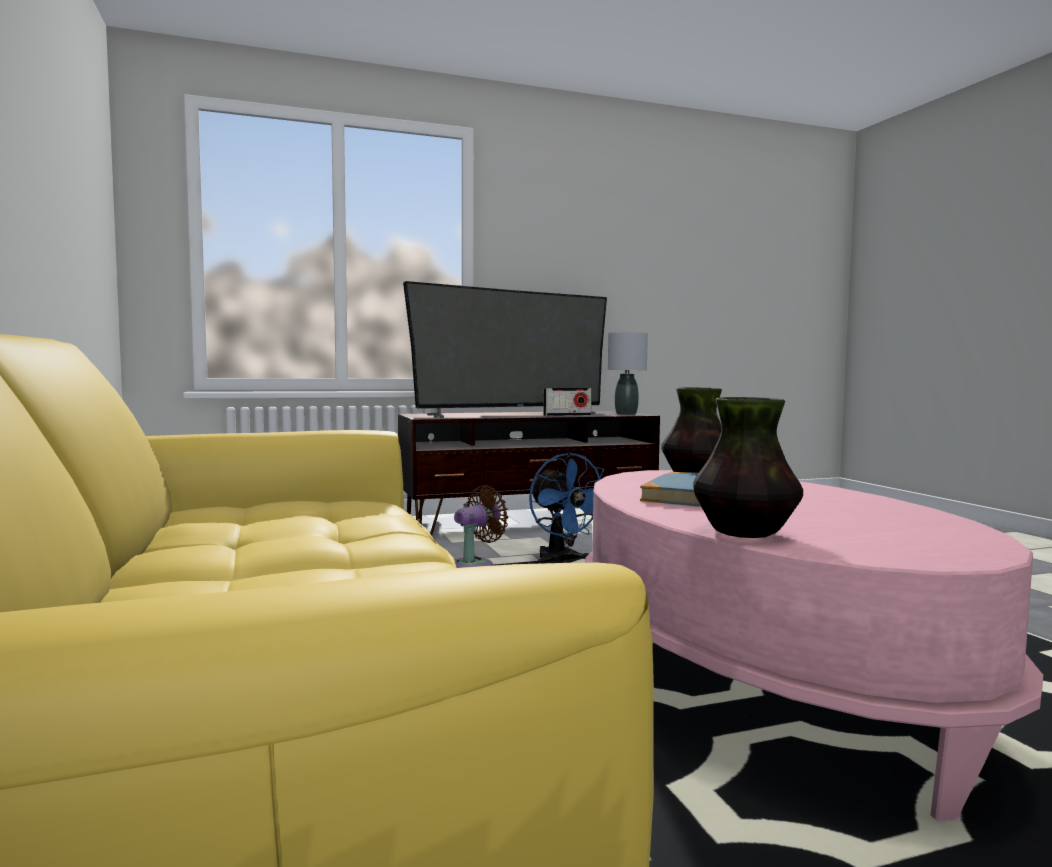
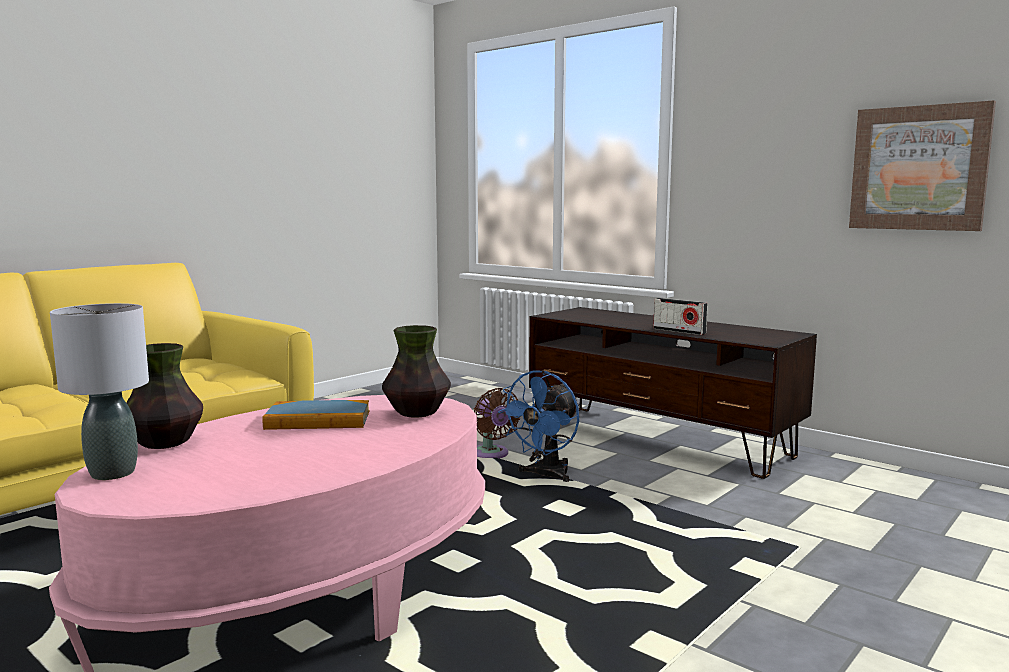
camera: 60 degrees right, 5 degrees up
(476, 565) = (491, 454): brown fan -> brown fan turned 45 degrees clockwise
(512, 414) = (647, 321): television -> none
(626, 414) = (755, 339): grey table lamp -> grey table lamp (112, 473)
(661, 289) = (919, 168): none -> picture

